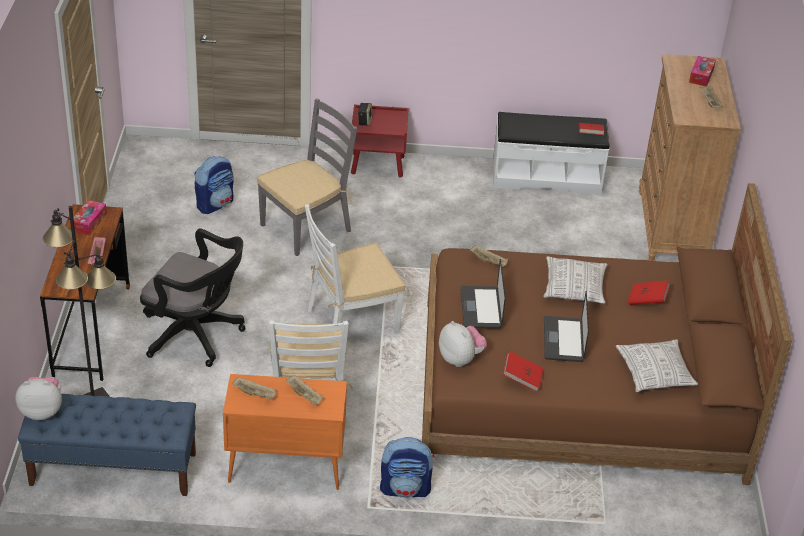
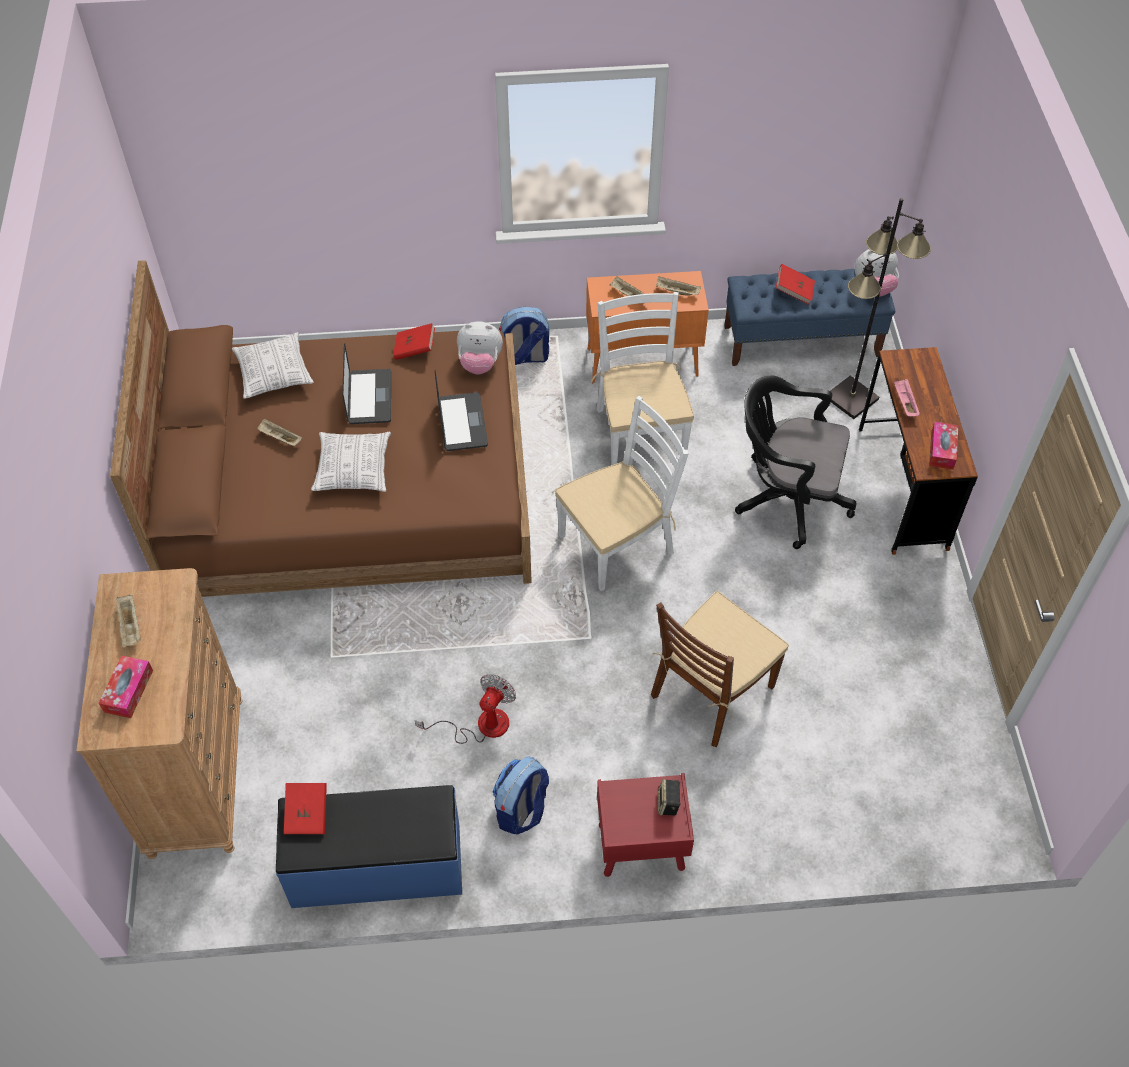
camera: 175 degrees right, 15 degrees up
(215, 204) = (849, 717): backpack -> backpack (522, 810)
(306, 227) = (712, 692): grey chair -> brown chair
(460, 359) = (480, 363): plush toy -> plush toy turned 45 degrees counterclockwise
(475, 230) = (481, 725): none -> fan
(489, 261) = (456, 488): beige tray -> beige tray (279, 438)
(546, 176) = (376, 867): white bench -> blue bench
(647, 300) = (267, 467): red book -> red book (794, 291)

